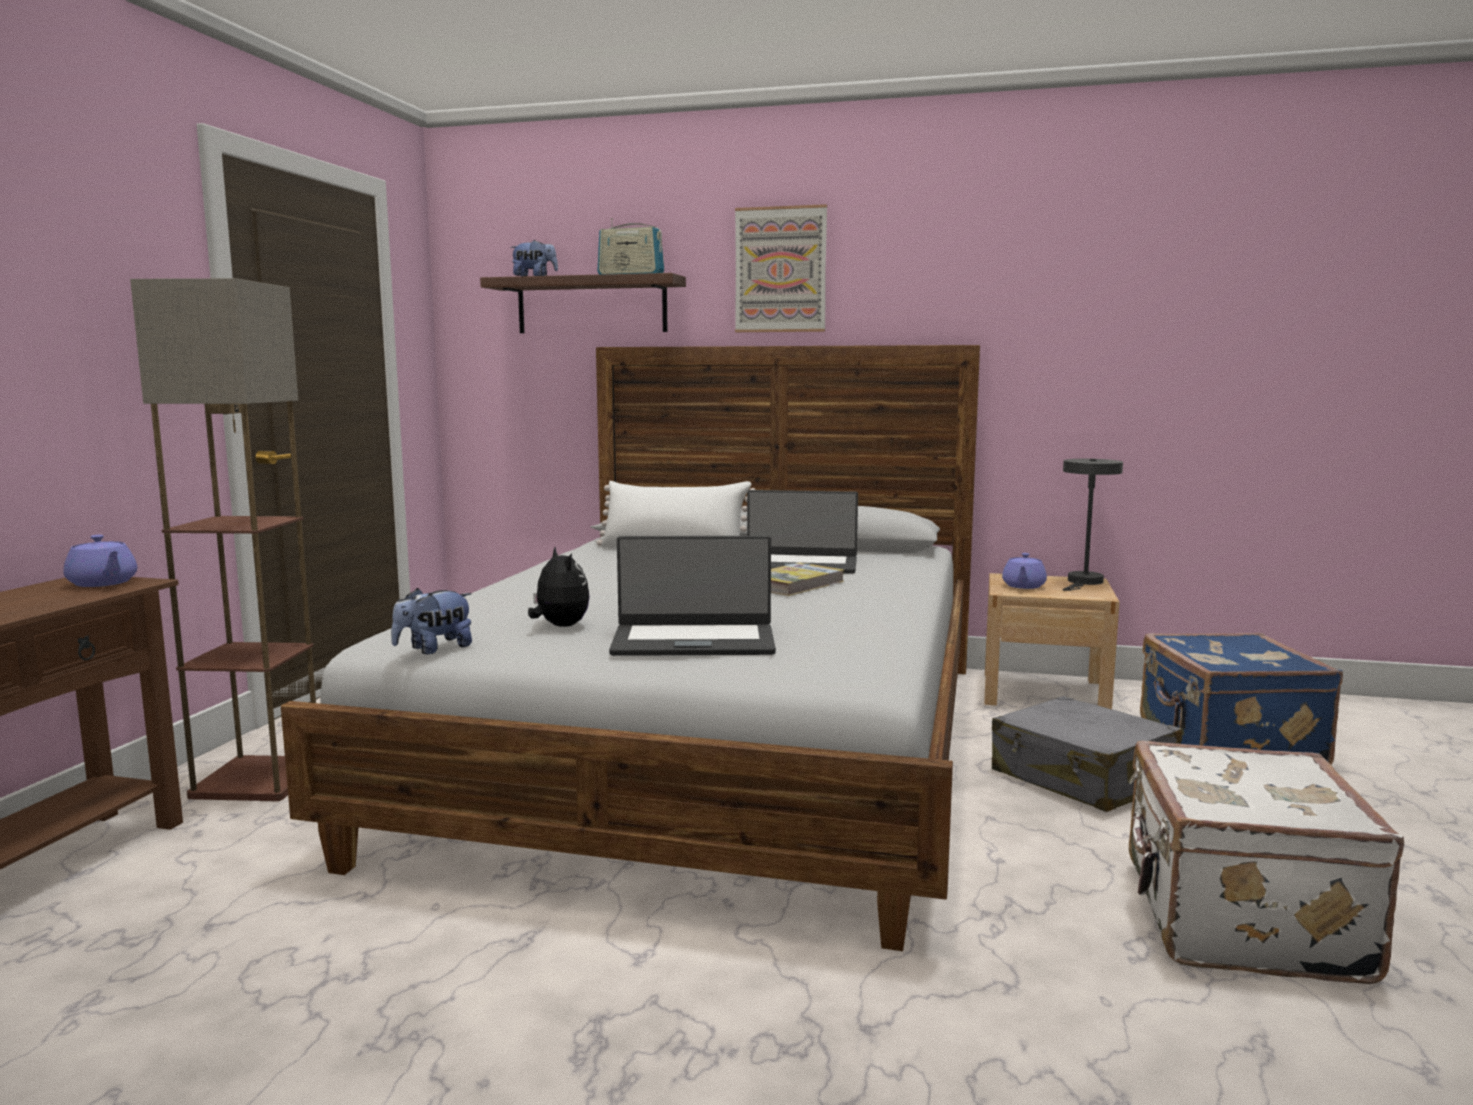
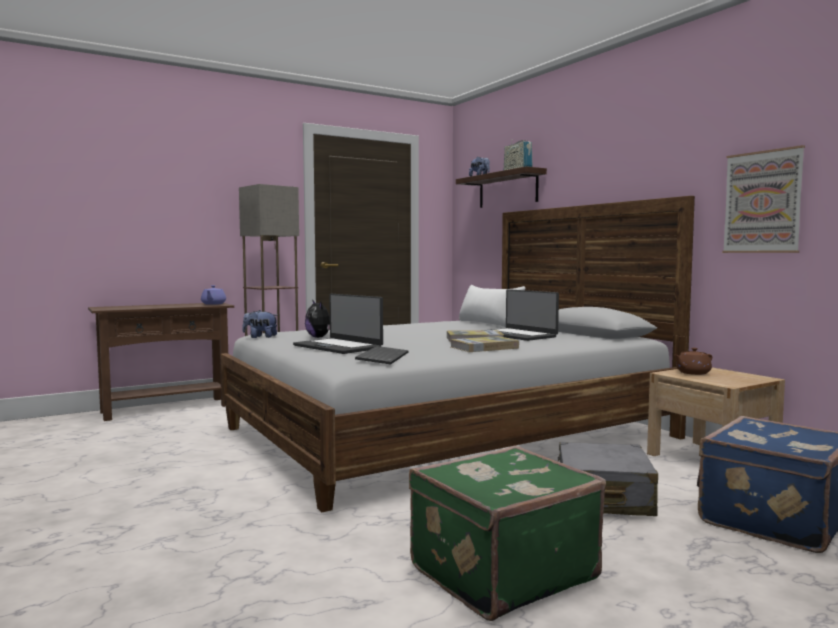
camera: 45 degrees right, 5 degrees down
(559, 626) = (319, 337): plush toy -> plush toy turned 135 degrees clockwise
(780, 270) = (590, 158): picture -> picture (762, 202)
(842, 647) = (382, 357): none -> keyboard
(869, 597) = (484, 347): none -> book
(1023, 586) = (692, 373): purple teapot -> brown teapot
(1084, 582) = (752, 378): grey table lamp -> none
(1237, 920) = (500, 571): white suitcase -> green suitcase

